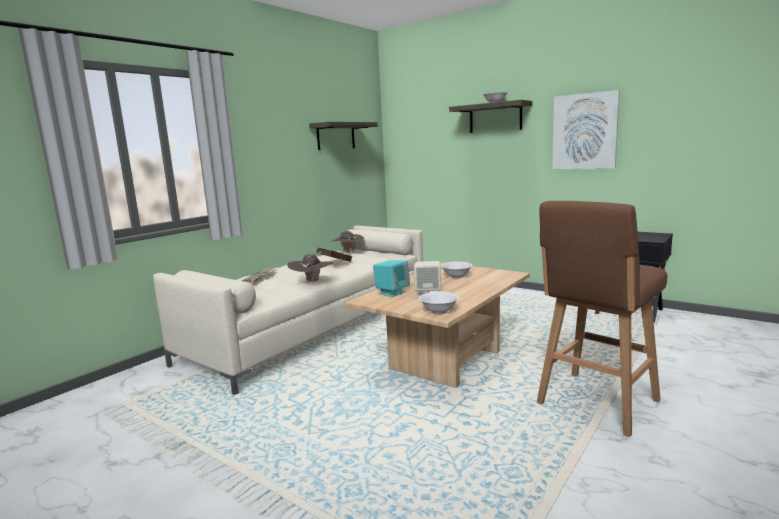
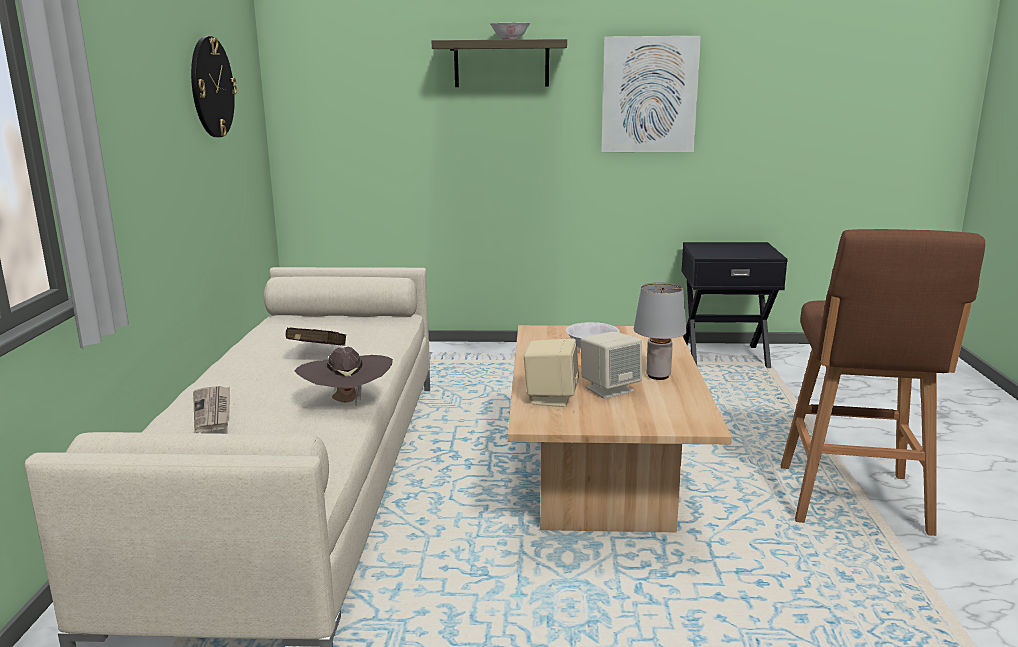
camera: 35 degrees left, 5 degrees up
(336, 136) = (211, 87): shelf -> wall clock
(348, 253) = (300, 326): brown hat -> none
(392, 292) = (550, 398): turquoise speaker -> beige speaker
(439, 311) = (684, 418): white bowl -> none
(466, 292) = (658, 376): none -> grey table lamp

